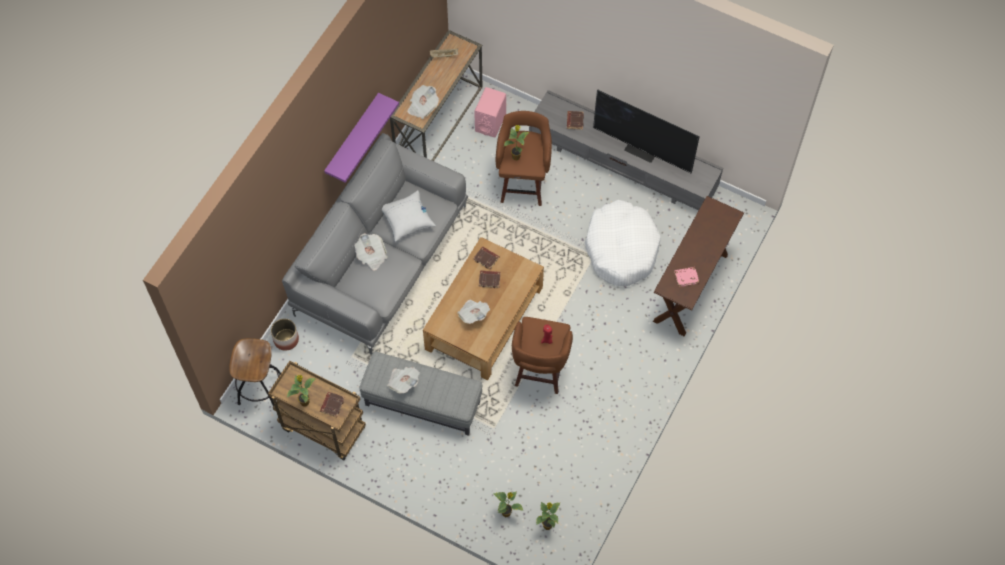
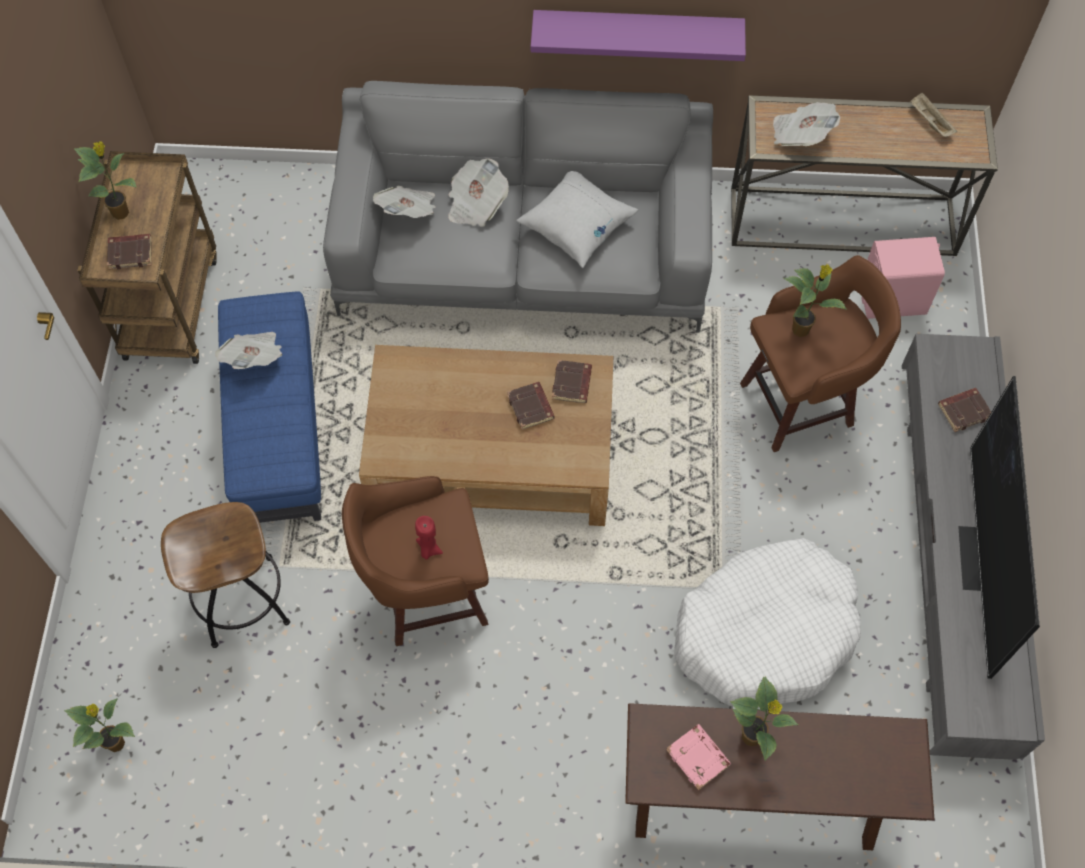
camera: 65 degrees right, 0 degrees up
(260, 388) = (206, 192): brown stool -> brown stool (243, 600)
(286, 339) = (309, 188): planter -> none
(422, 403) = (278, 431): grey ottoman -> blue ottoman
(473, 314) = (445, 411): newspaper -> newspaper (408, 211)
(507, 513) = (117, 660): potted plant -> potted plant (752, 737)

